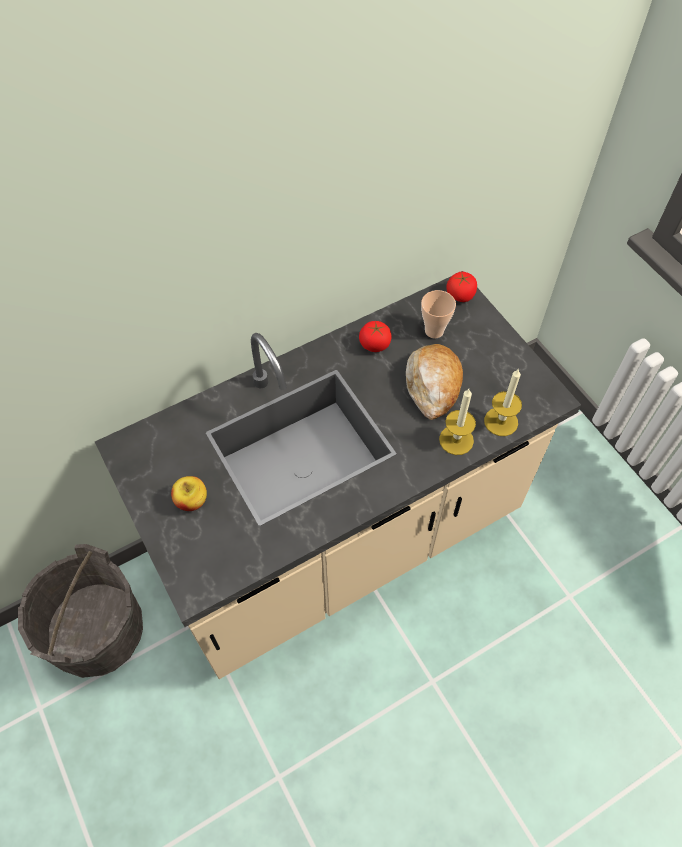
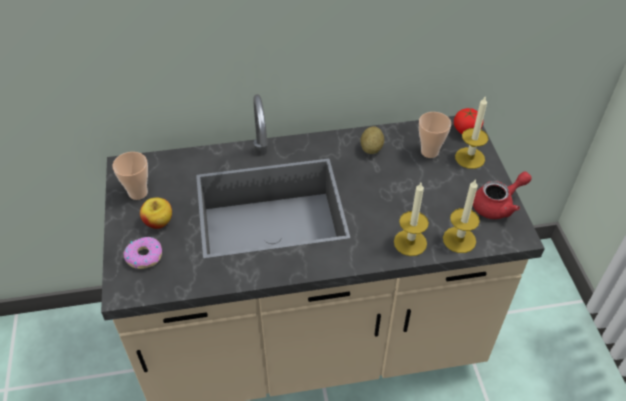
camera: 20 degrees right, 10 degrees down
(99, 633) = (80, 347): grey bucket -> none
(152, 474) = (138, 193): none -> cup
(196, 545) = (144, 256): none -> donut
(374, 344) = (371, 148): tomato -> potato
(433, 385) = (409, 193): bread -> none
(476, 326) = (469, 158): none -> candle
(522, 371) = (497, 205): none -> red teapot

